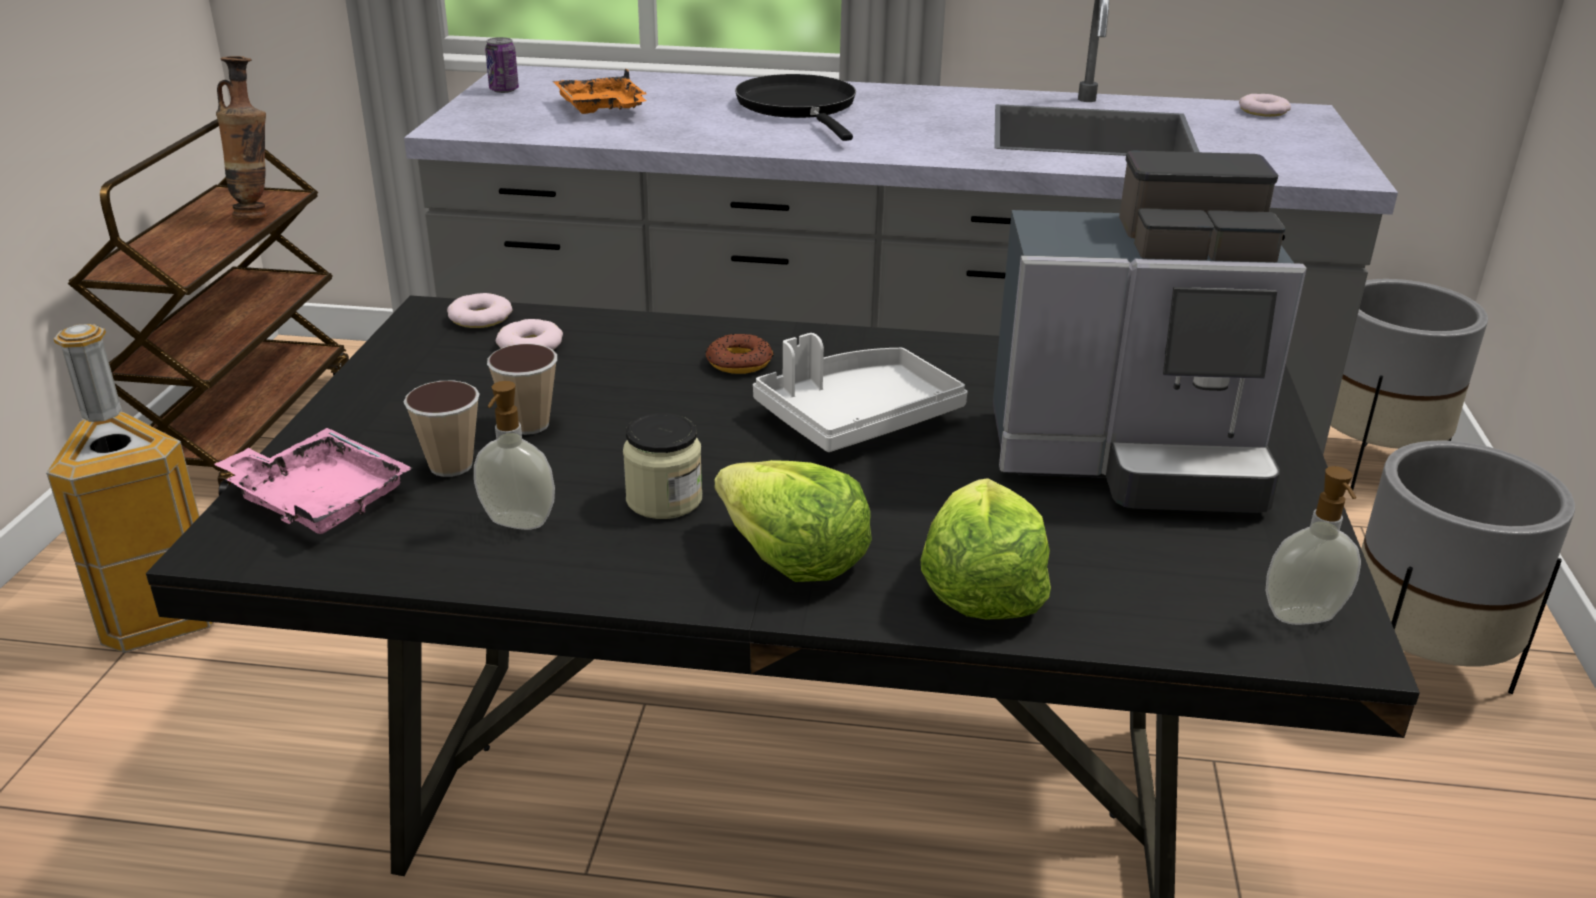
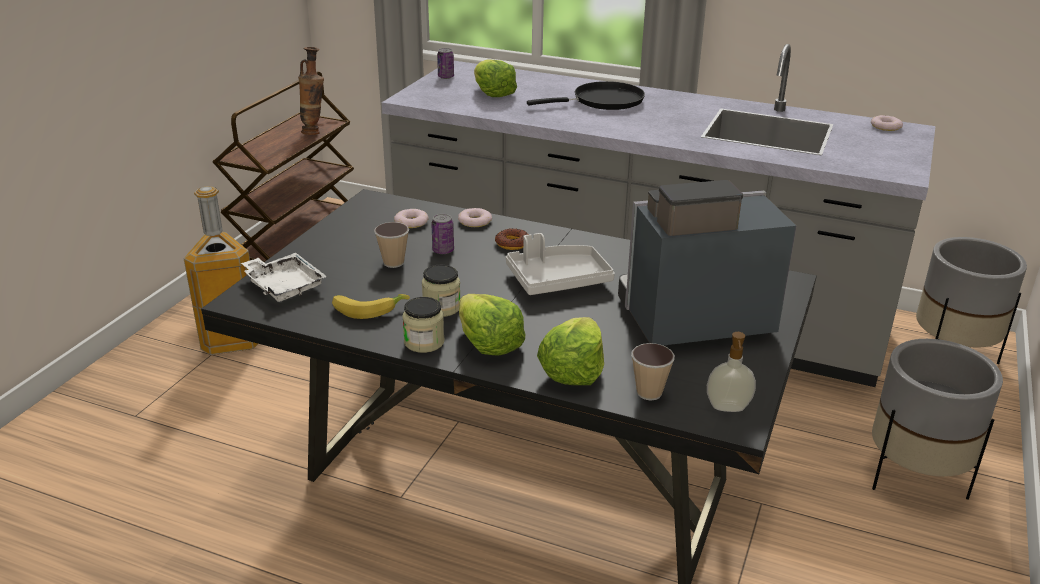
camera: 15 degrees right, 0 degrees up
(319, 499) = (284, 286): pink tray -> white tray
(451, 466) = (349, 278): cup -> cup (649, 393)
(480, 317) = (392, 205): donut -> donut (474, 221)
(517, 523) = (368, 309): soap dispenser -> banana
(602, 109) = (493, 93): orange tray -> lettuce
(615, 390) = (443, 250): none -> can
(662, 575) = (424, 342): none -> jar
(799, 107) = (603, 101): black frying pan -> black frying pan turned 75 degrees clockwise
(1131, 458) = (690, 319): coffee machine -> coffee machine turned 150 degrees clockwise

